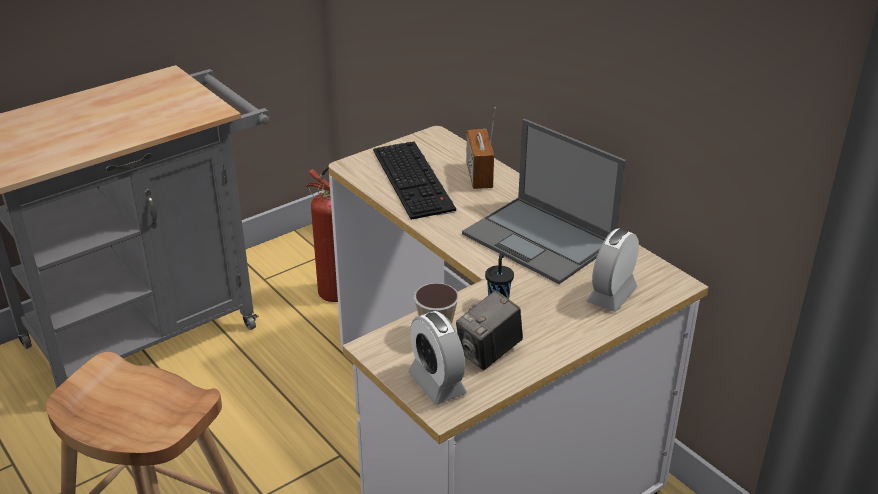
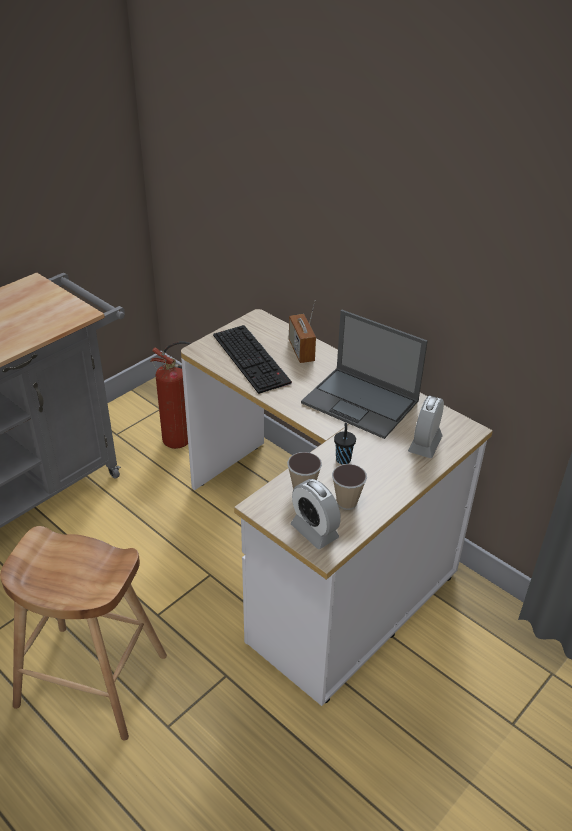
camera: 10 degrees left, 5 degrees up
(489, 354) = (347, 502): camera -> cup

